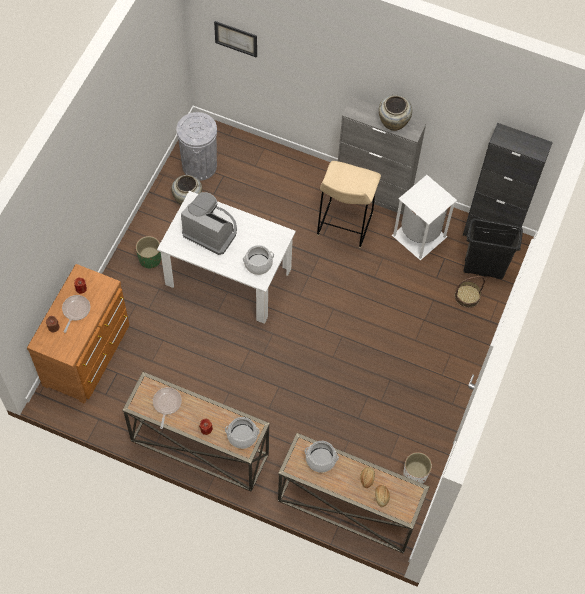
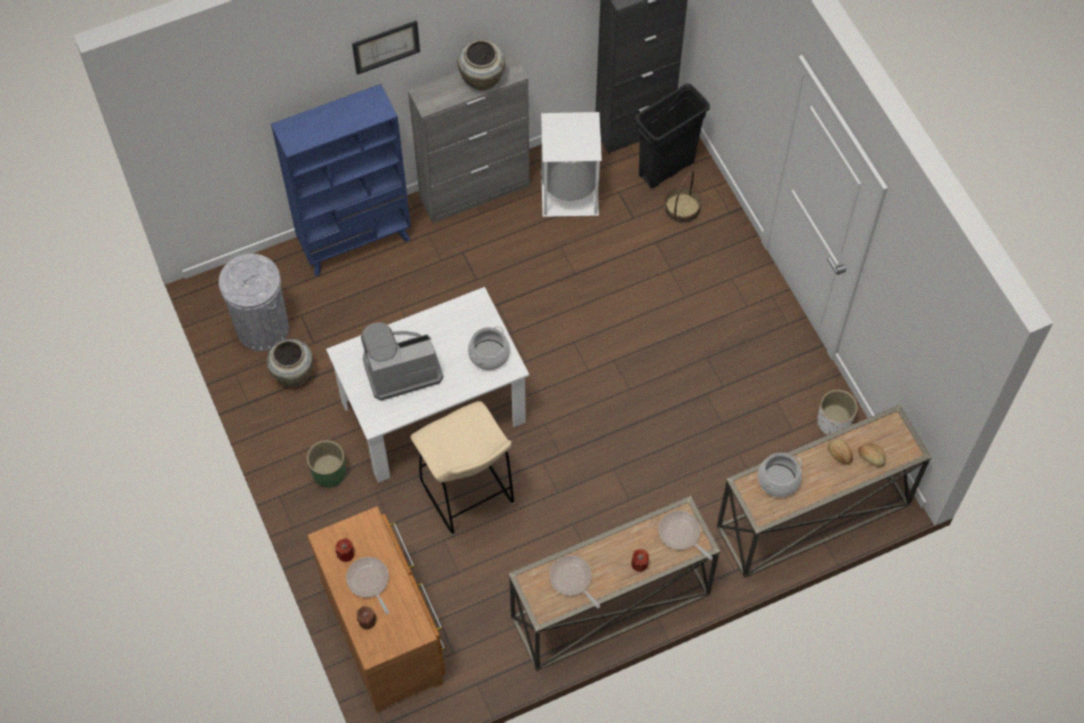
camera: 45 degrees left, 0 degrees up
(236, 38) = (225, 132): picture -> picture (386, 46)
(242, 436) = (681, 534): cooking pot -> frying pan
(288, 165) = (356, 242): none -> blue bookcase
(344, 226) = (485, 251): beige stool -> beige stool (468, 495)

